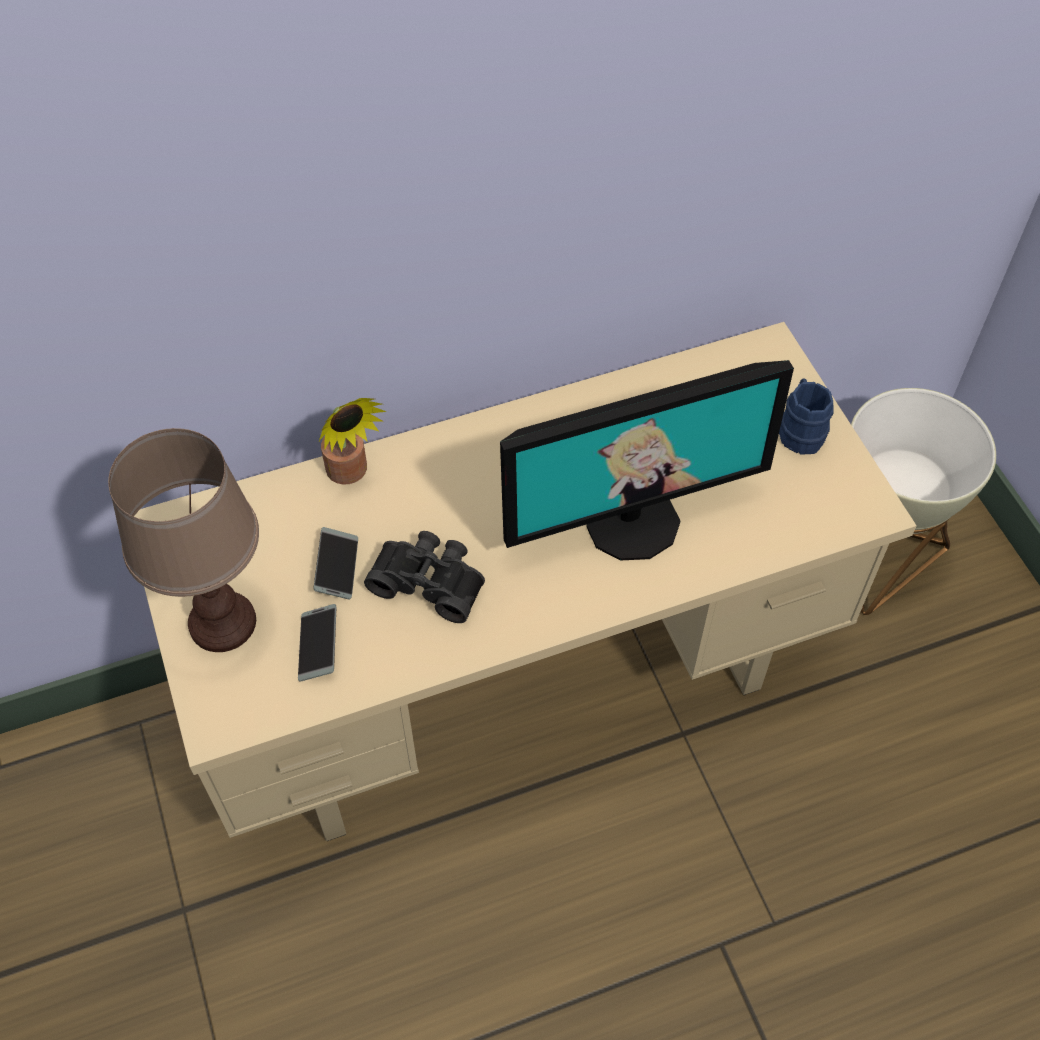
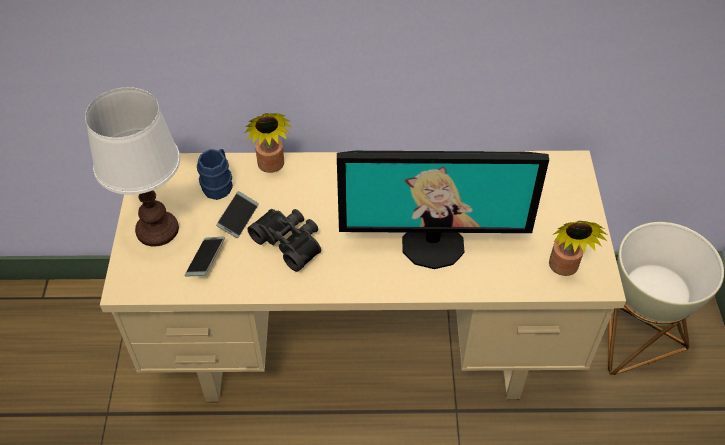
camera: 20 degrees right, 5 degrees down
(222, 622) = (157, 229): brown table lamp -> white table lamp
(800, 430) = (570, 219): blue mug -> blue mug (219, 184)
(820, 505) = (563, 269): none -> potted plant

